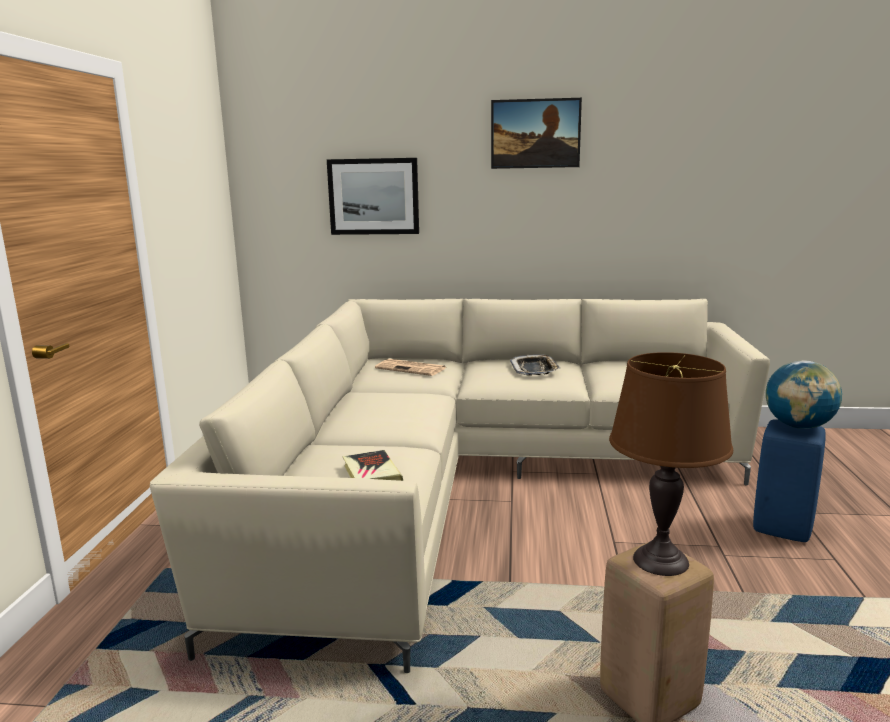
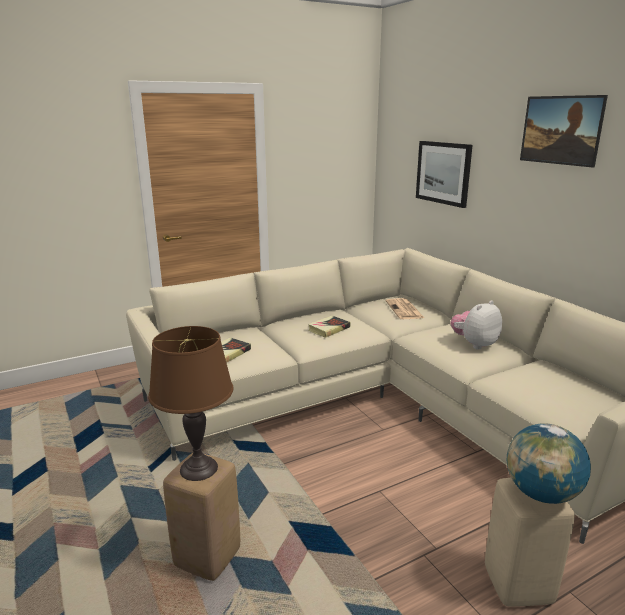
camera: 55 degrees right, 5 degrees up
(398, 409) = (329, 329): none -> book
(534, 369) = (474, 344): tray -> plush toy
(781, 529) = (516, 584): blue stool -> beige stool

